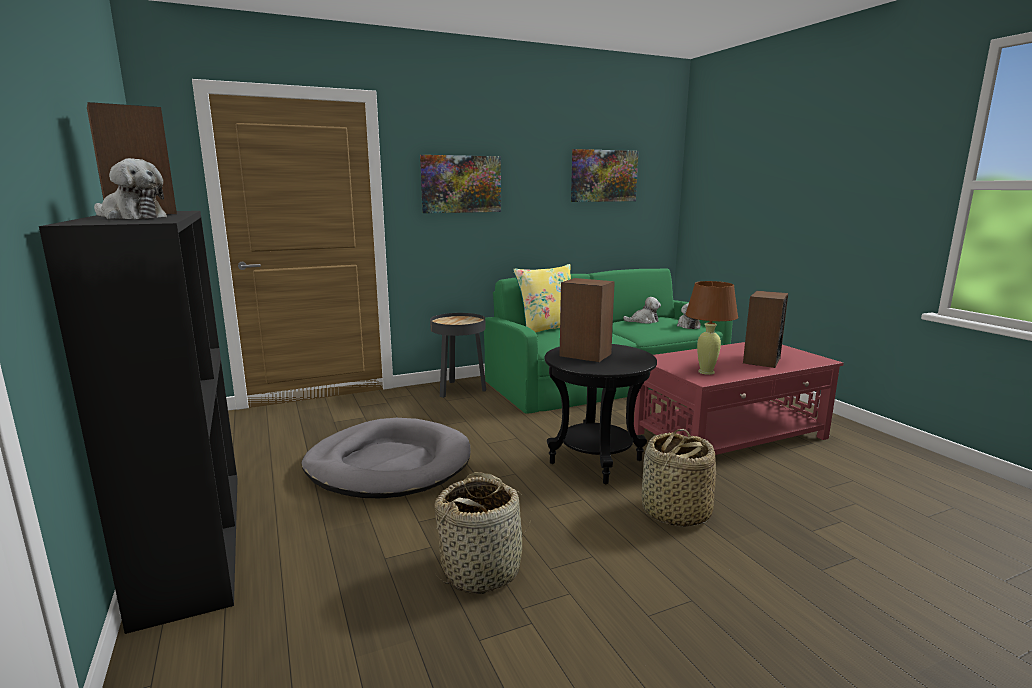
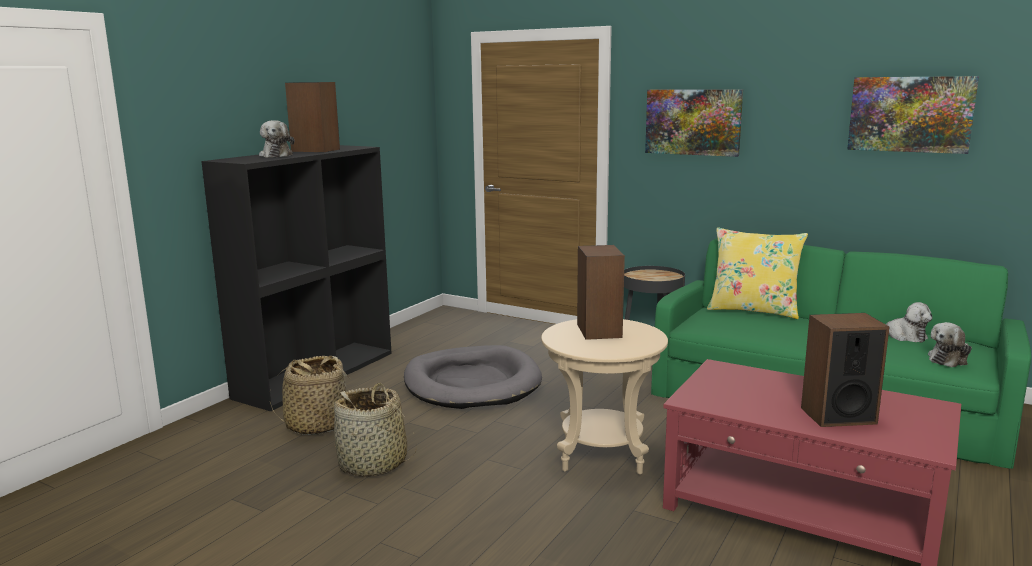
camera: 55 degrees right, 0 degrees up
(596, 462) = (602, 454): black side table -> beige side table
(674, 512) = (556, 517): basket -> basket (316, 425)
(706, 372) = (721, 397): brown table lamp -> none

